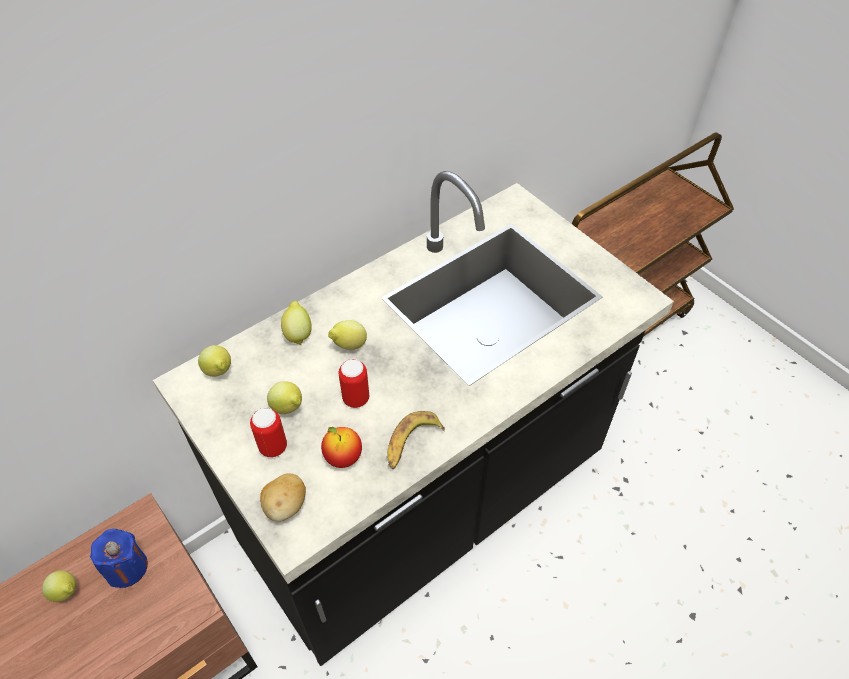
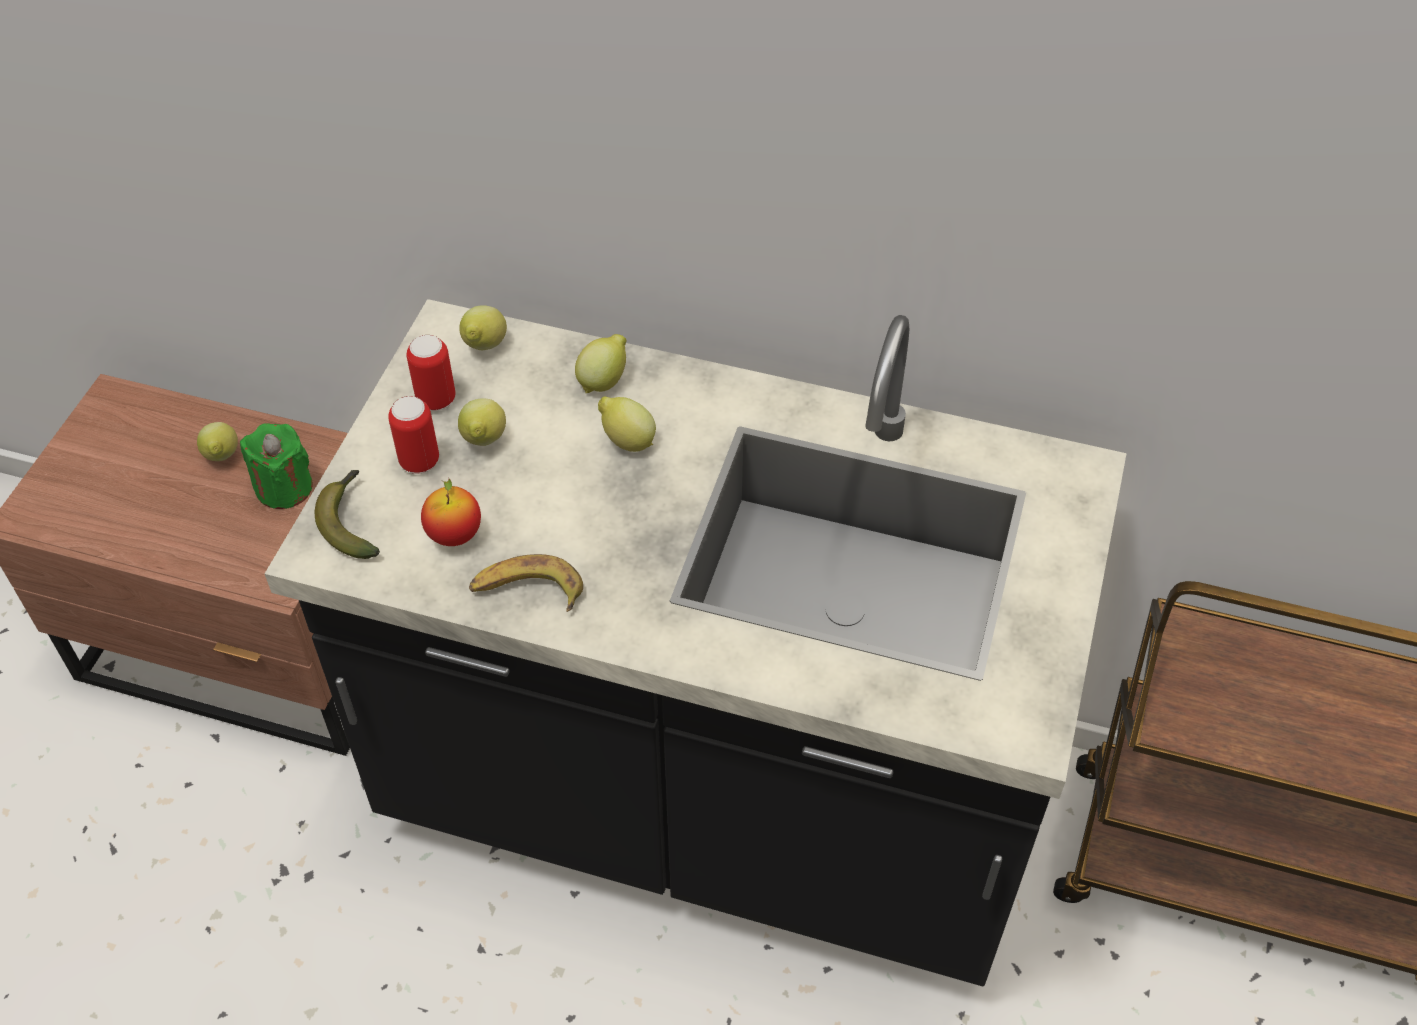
camera: 55 degrees right, 0 degrees up
(127, 568) = (284, 488): blue candle -> green candle
(286, 506) = (350, 521): potato -> banana
(356, 398) = (550, 496): can -> can (436, 399)

